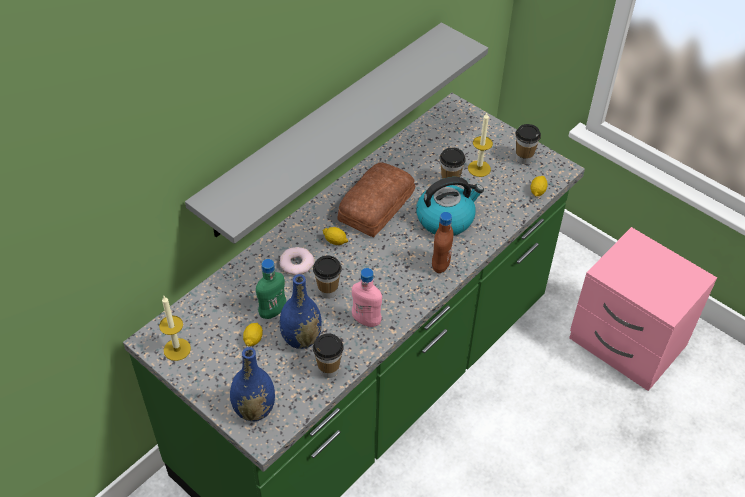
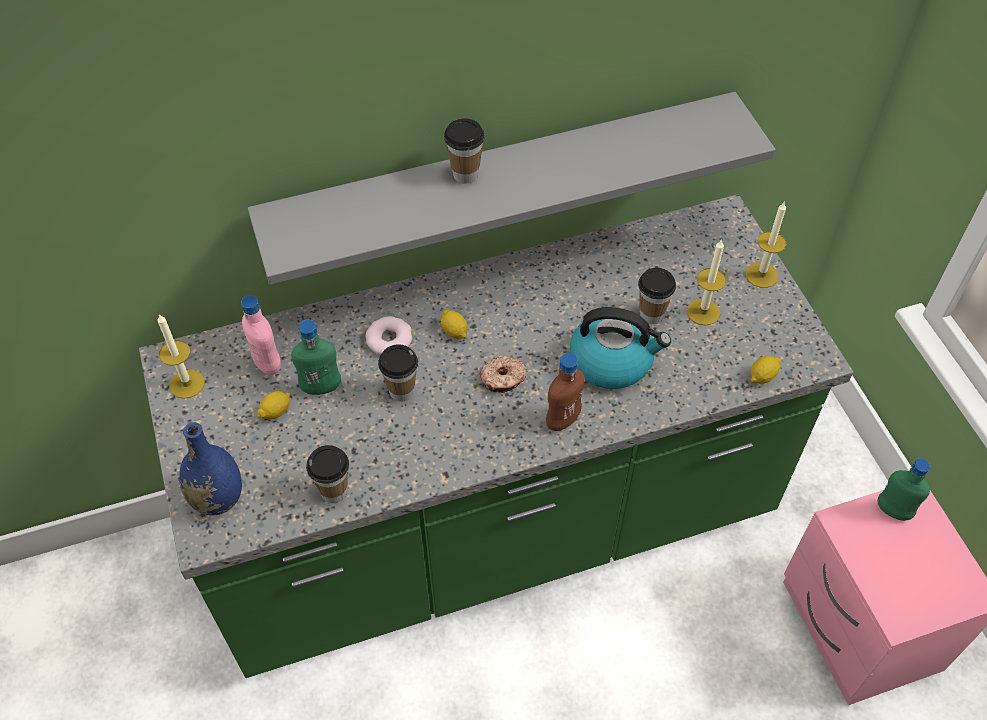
camera: 30 degrees right, 5 degrees up
(301, 338) = (330, 436): blue vase -> none
(366, 320) = (421, 450): pink bottle -> pink bottle (267, 363)
(374, 206) = (533, 306): bread -> none
(387, 257) = (503, 379): none -> donut
(498, 134) = (761, 275): none -> candle
(523, 158) = (774, 323): cup -> cup (465, 174)
(628, 252) = (893, 511): none -> green bottle

